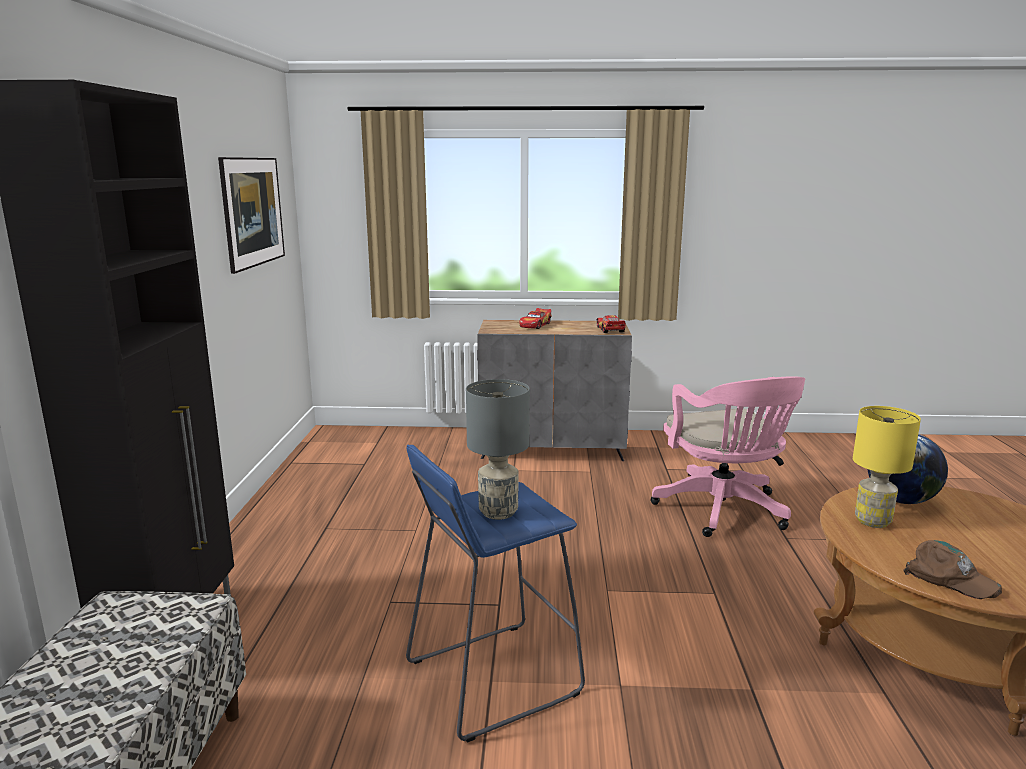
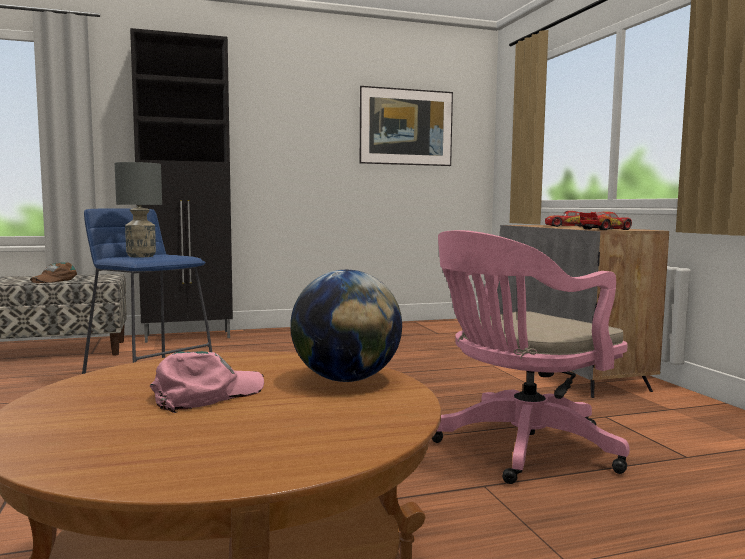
camera: 70 degrees right, 10 degrees down
(872, 521) = (260, 366): yellow table lamp -> none
(950, 579) = (101, 386): brown cap -> brown cap (54, 280)
(954, 543) = (207, 394): none -> pink cap

